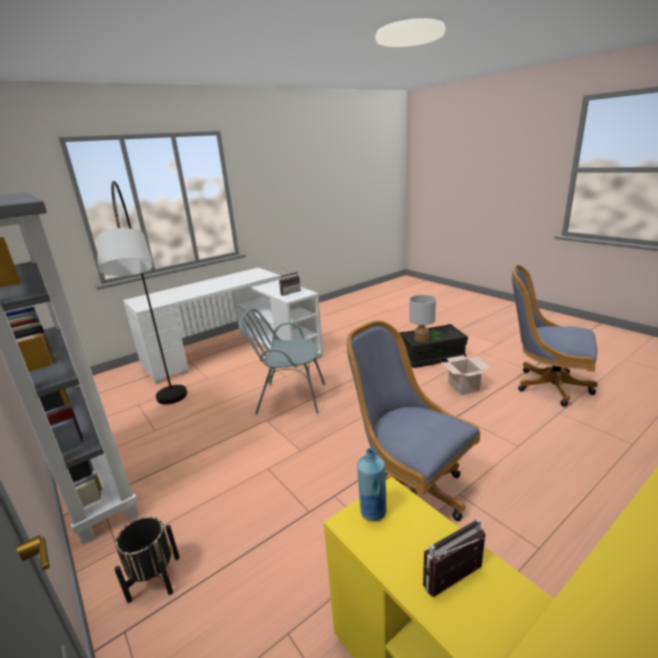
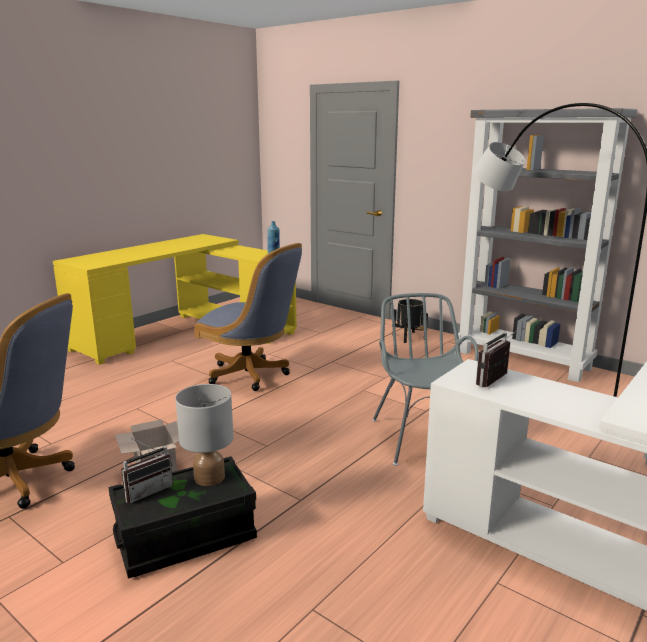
camera: 165 degrees right, 5 degrees down
(288, 398) = (421, 435): grey chair -> grey chair turned 90 degrees counterclockwise
(457, 584) = (241, 251): radio -> radio (147, 490)

